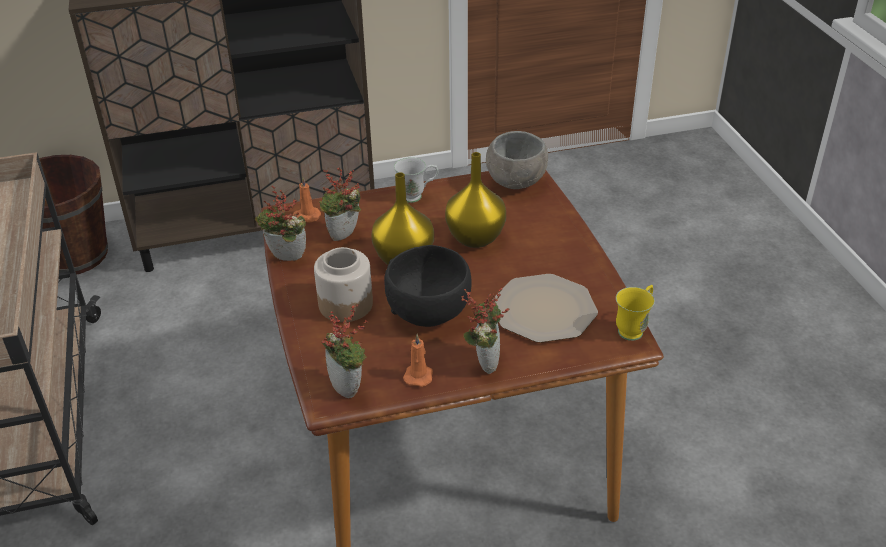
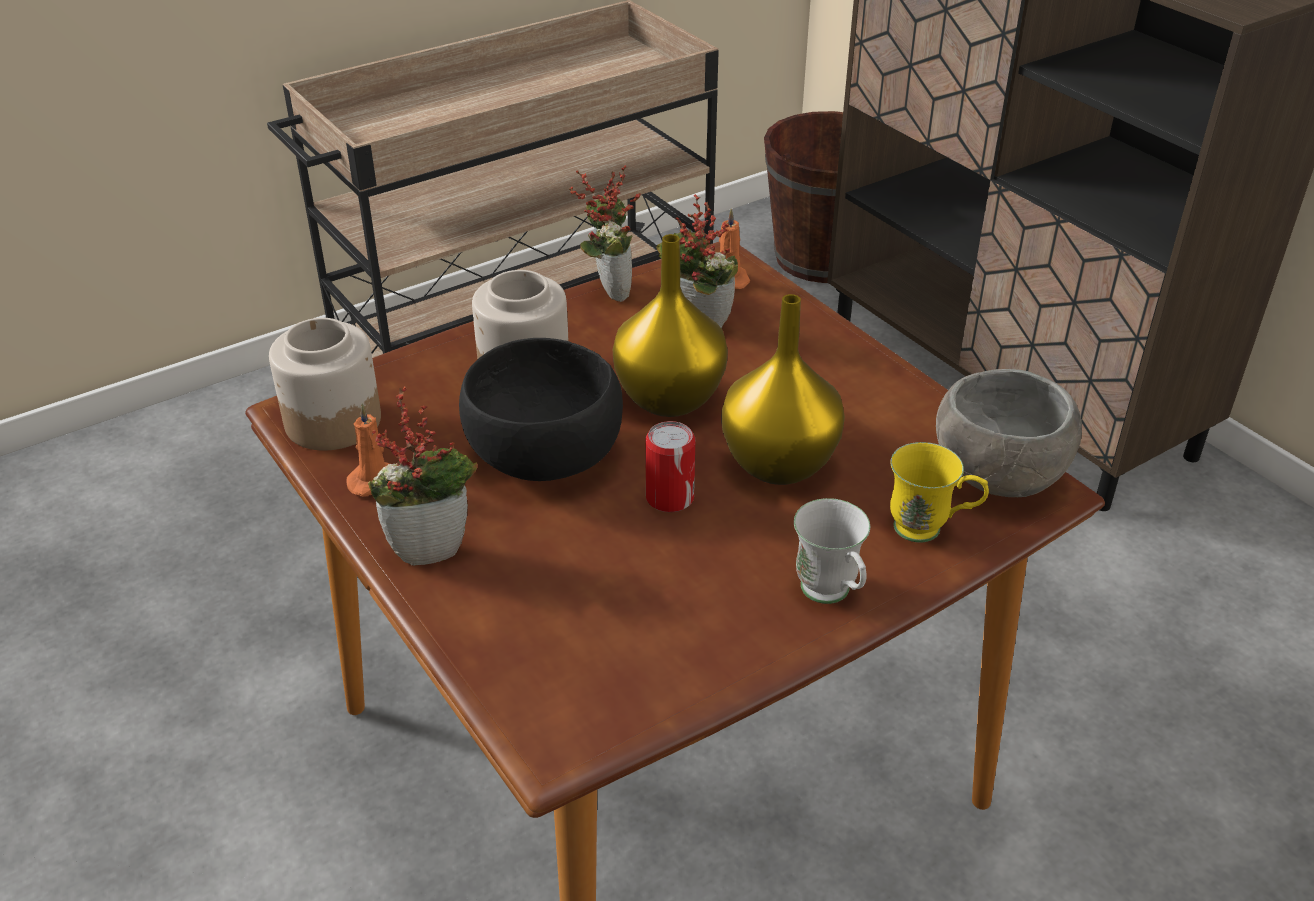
camera: 70 degrees right, 0 degrees up
(349, 387) = (333, 421): potted plant -> jar
(417, 196) = (860, 371): white mug -> white mug (831, 596)
(483, 276) = (669, 498): none -> can
(544, 309) = (608, 596): plate -> none
(634, 328) = (600, 742): yellow mug -> yellow mug (929, 530)

